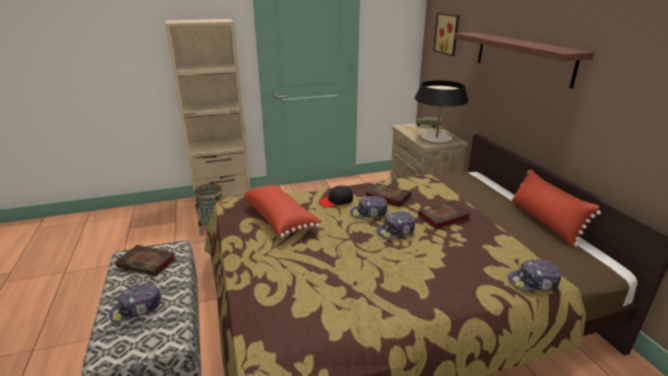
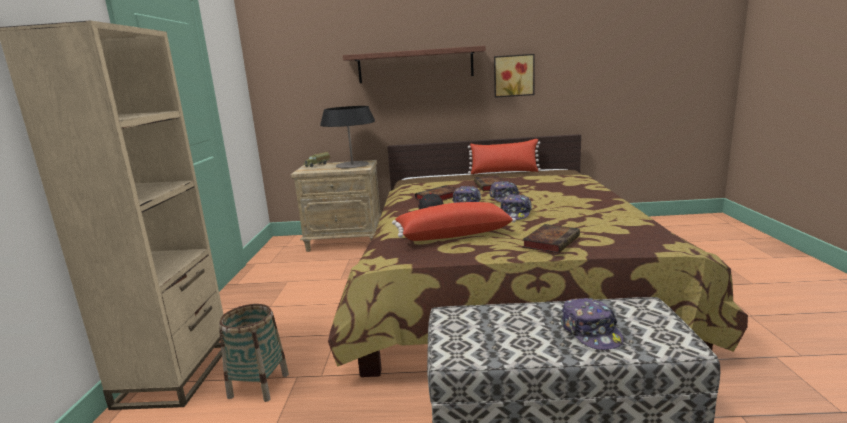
camera: 70 degrees left, 10 degrees down
(148, 263) = (482, 333): book -> book (551, 241)
(448, 34) = (298, 66): picture -> picture (513, 75)
(533, 282) = (583, 178): cap -> cap (515, 214)

